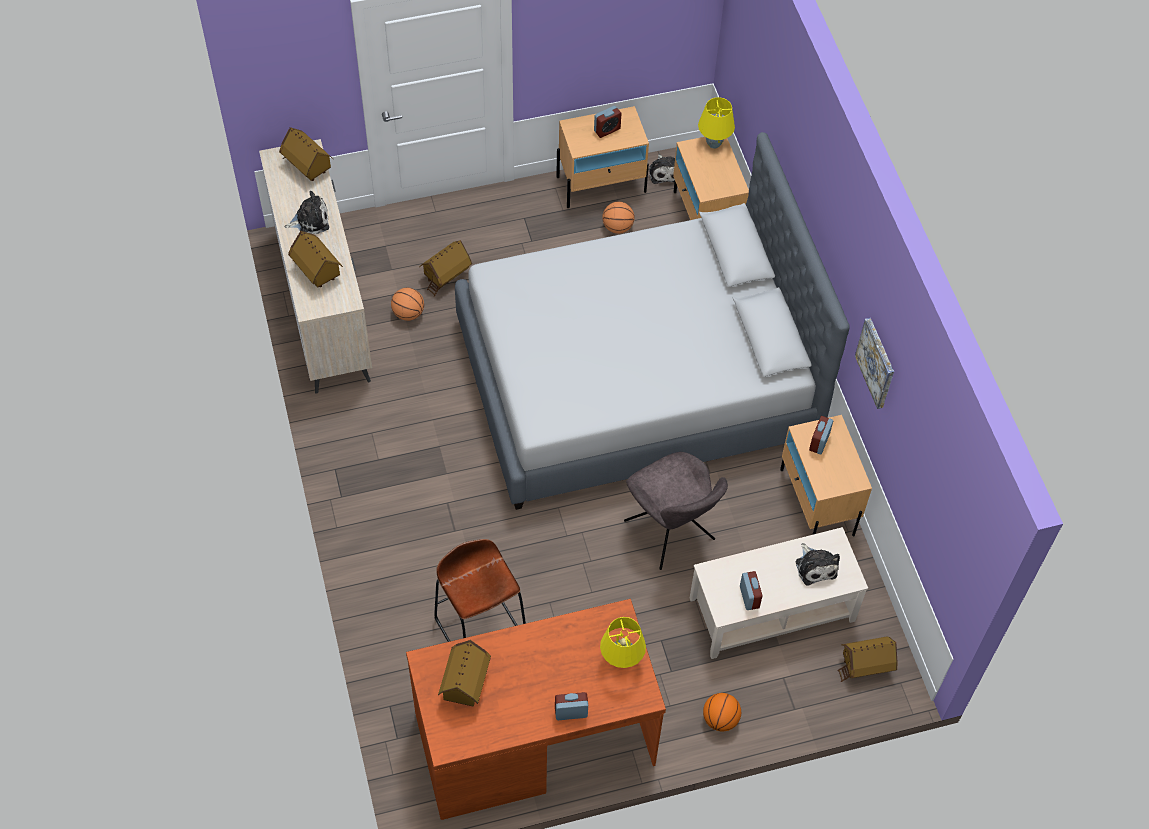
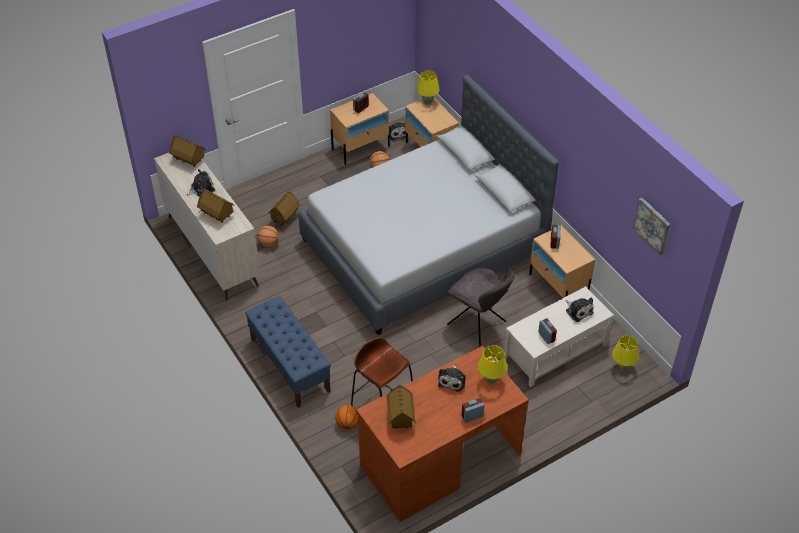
camera: 15 degrees left, 10 degrees down
(370, 523) = (289, 365): none -> blue bench
(564, 644) = (452, 380): none -> plush toy
(720, 719) = (549, 418): basketball -> basketball (348, 424)
(865, 666) = (622, 367): toy house -> yellow table lamp
(876, 363) = (583, 175): picture -> picture (652, 225)

